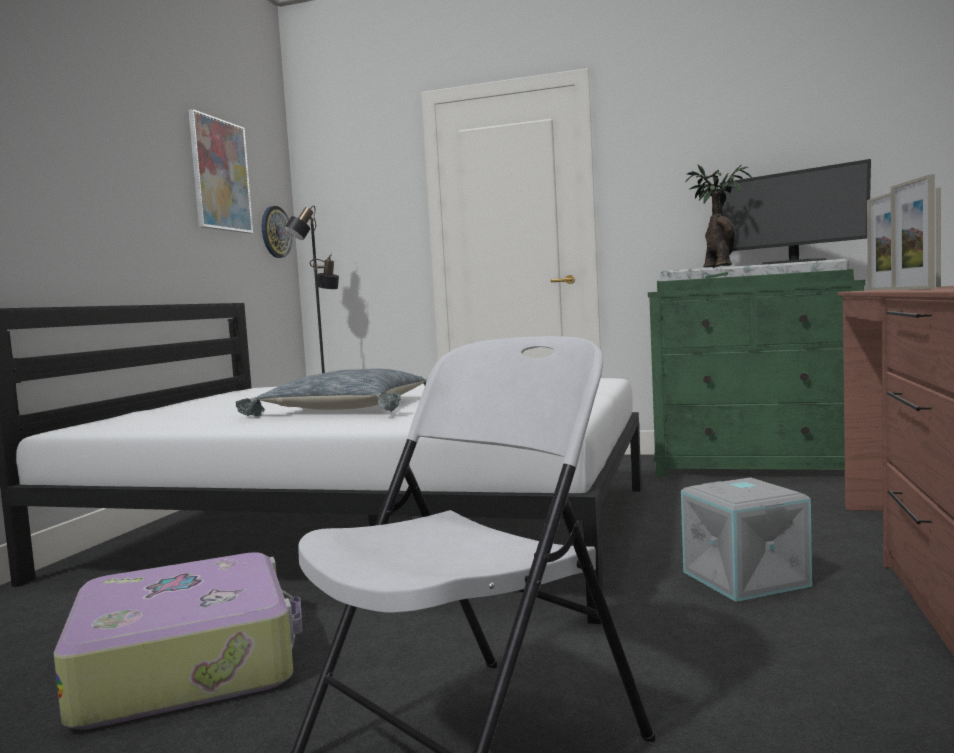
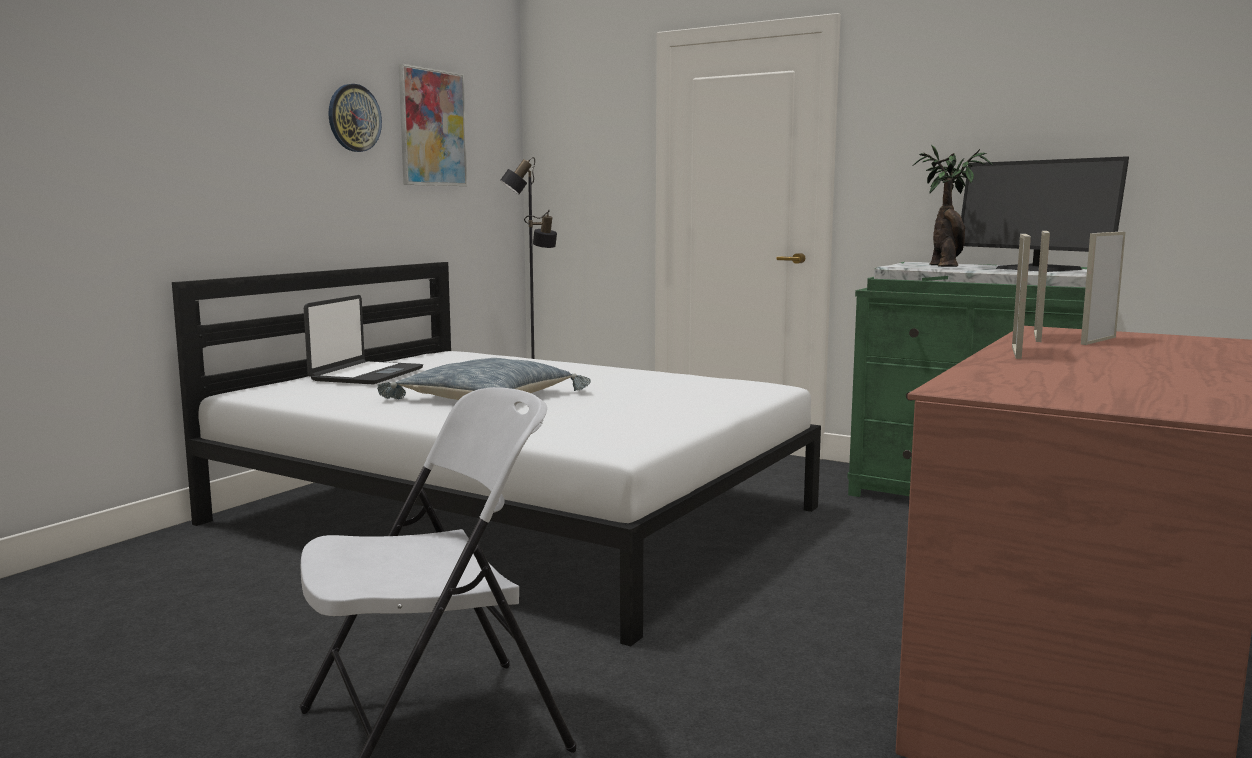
camera: 15 degrees right, 5 degrees up
(188, 664) = (280, 619): suitcase -> none
(194, 406) = (366, 375): none -> laptop
(275, 232) = (497, 181): wall clock -> wall clock (354, 118)
(747, 579) = (811, 627): grey storage box -> none

